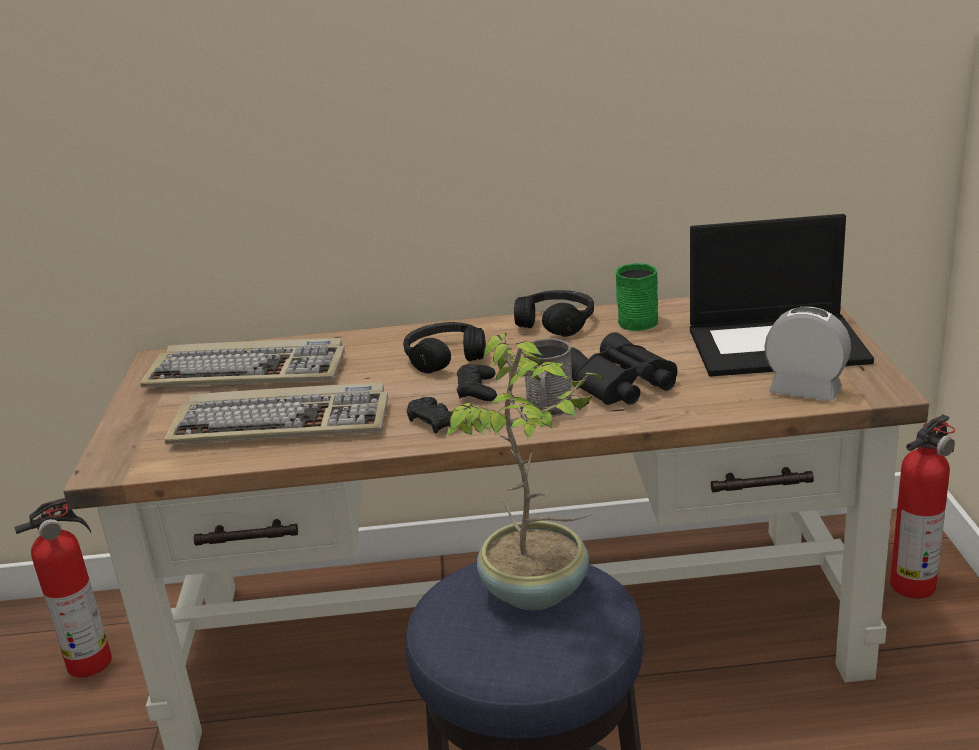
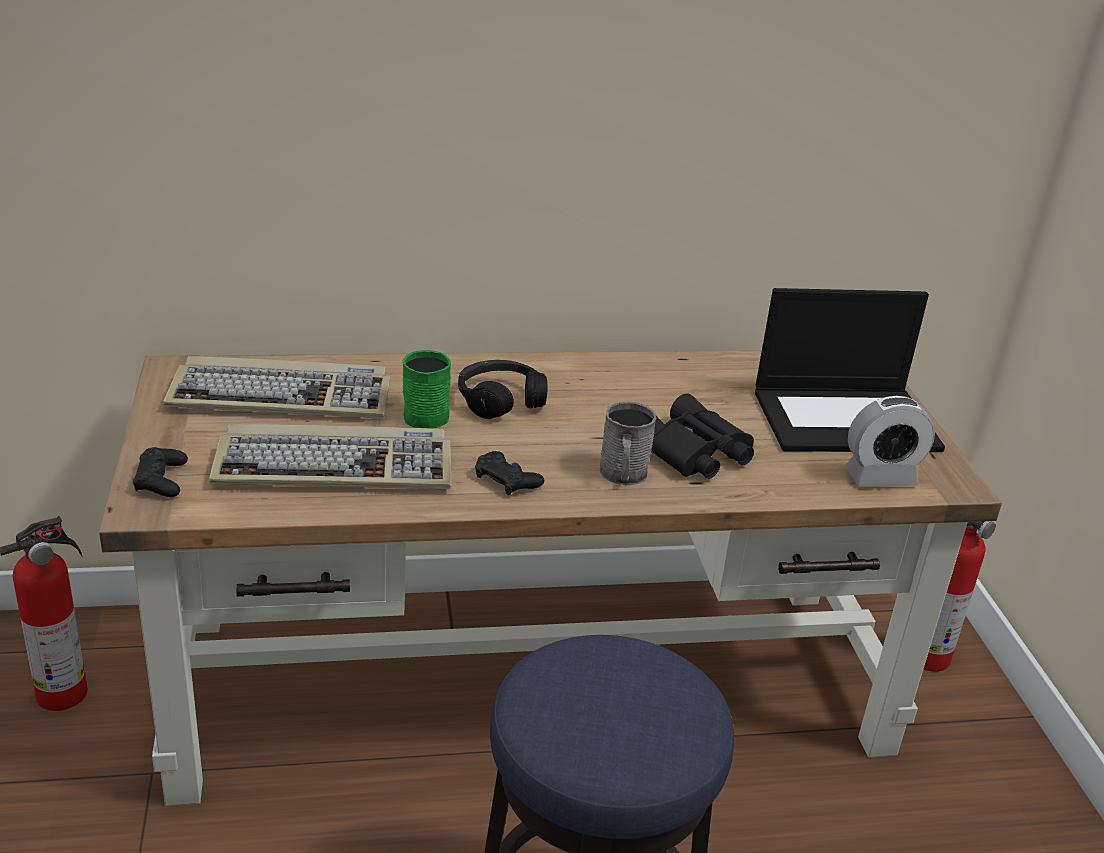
camera: 10 degrees left, 5 degrees up
(477, 390) = (542, 444): black game controller -> black game controller (161, 480)
(537, 592) = (628, 683): potted plant -> none
(556, 323) = (613, 369): black headphones -> none
(637, 319) = (697, 373): green mug -> green mug (426, 413)
(805, 390) = (880, 477): alarm clock -> alarm clock turned 150 degrees clockwise

